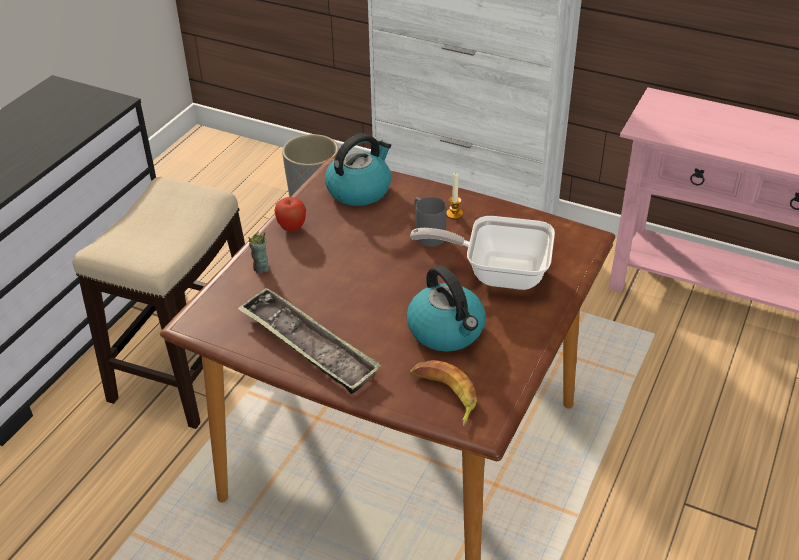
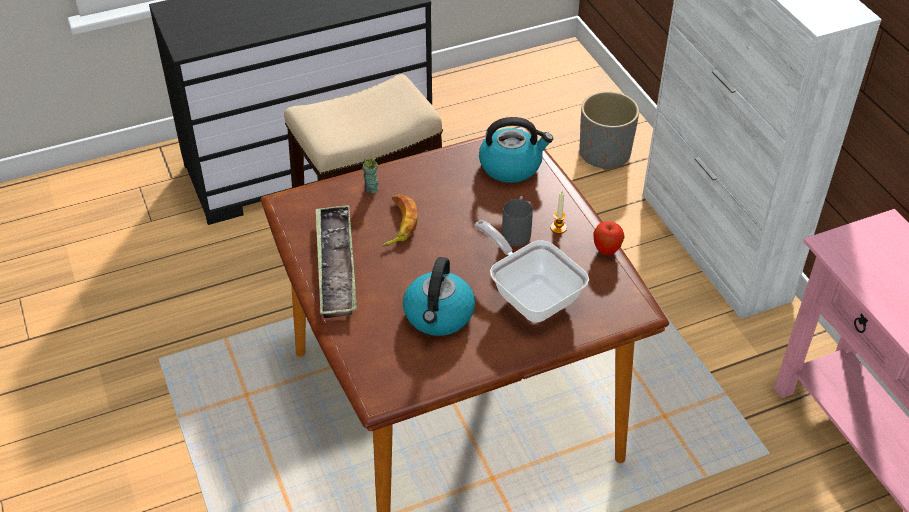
camera: 40 degrees right, 5 degrees up
(292, 228) = (427, 169): apple -> apple (606, 251)
(444, 395) = (380, 360): banana -> banana (398, 224)

